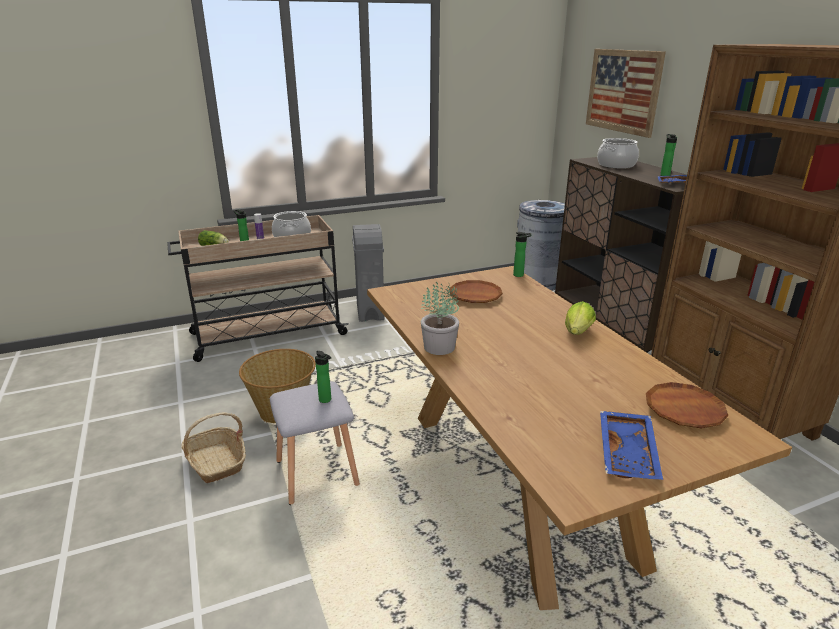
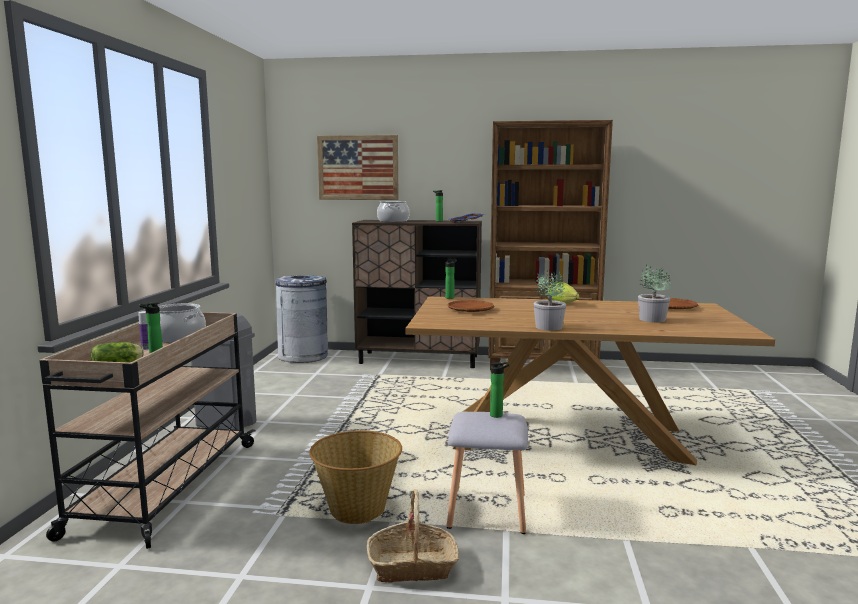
camera: 60 degrees left, 15 degrees down
(566, 403) = (651, 319): none -> potted plant
(629, 454) = (712, 320): blue tray -> none

